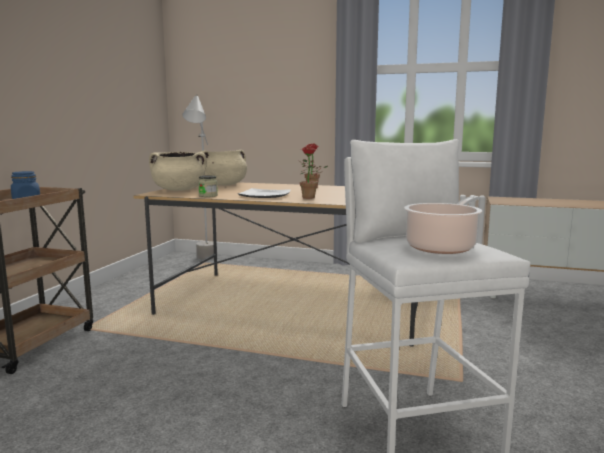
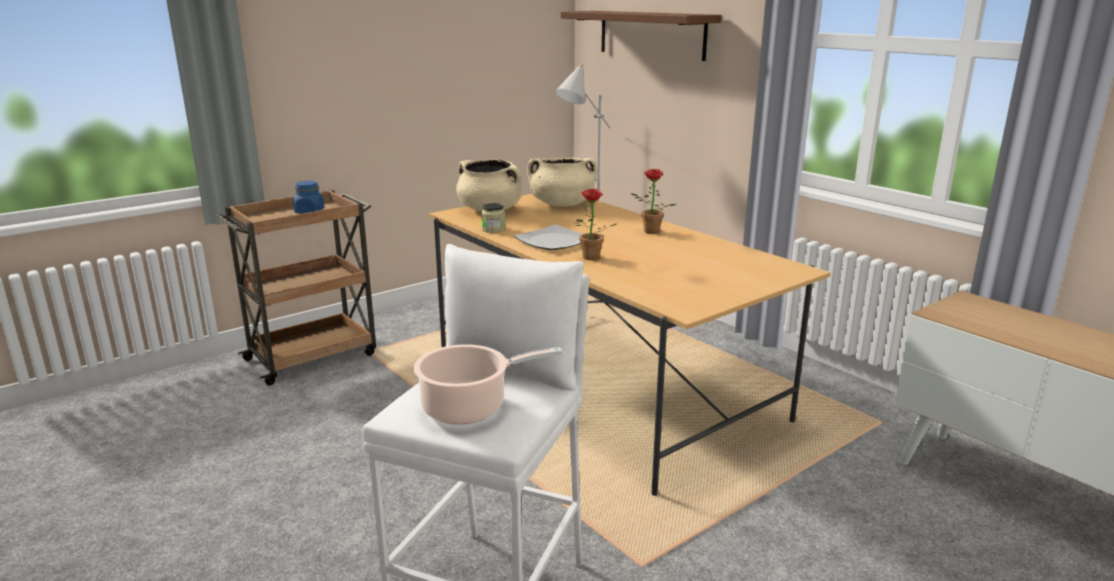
camera: 35 degrees right, 10 degrees up
(239, 76) = (651, 34): none -> brown shelf

